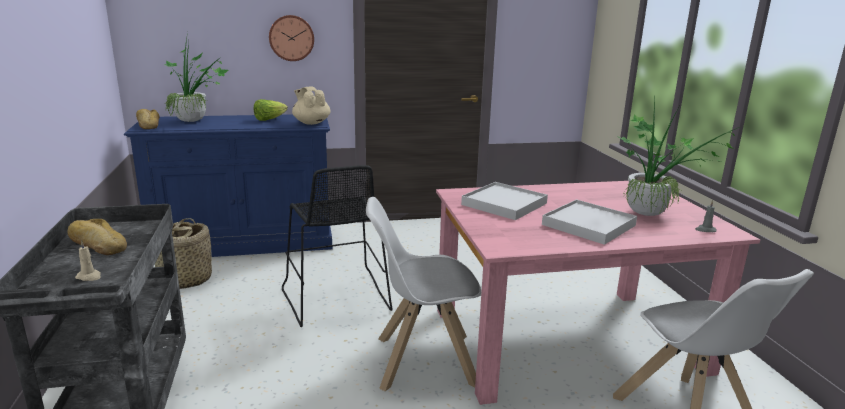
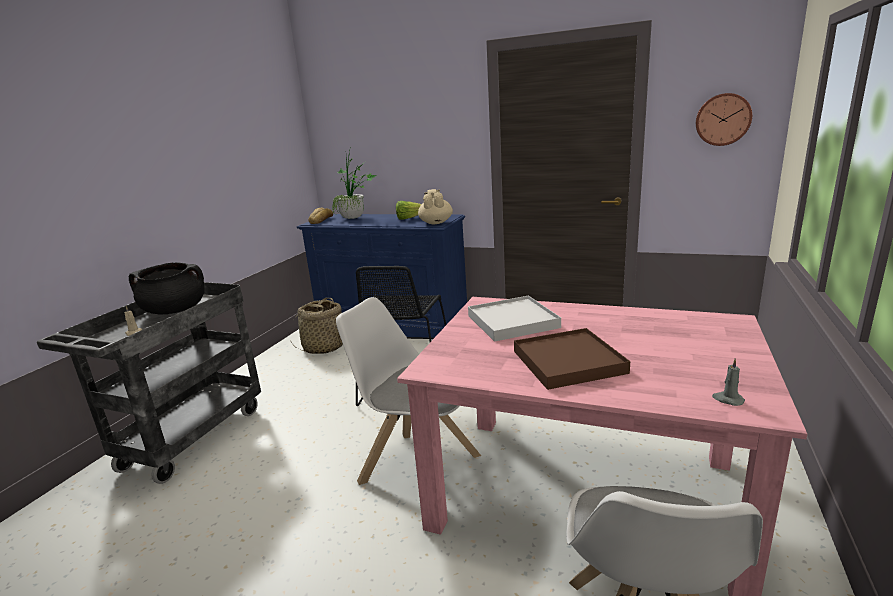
camera: 35 degrees right, 0 degrees up
(97, 245) = (175, 310): bread -> black cooking pot
(291, 38) = (436, 144): wall clock -> wall clock (722, 119)
(588, 225) = (568, 362): white tray -> brown tray
(653, 213) = (684, 361): potted plant -> none

